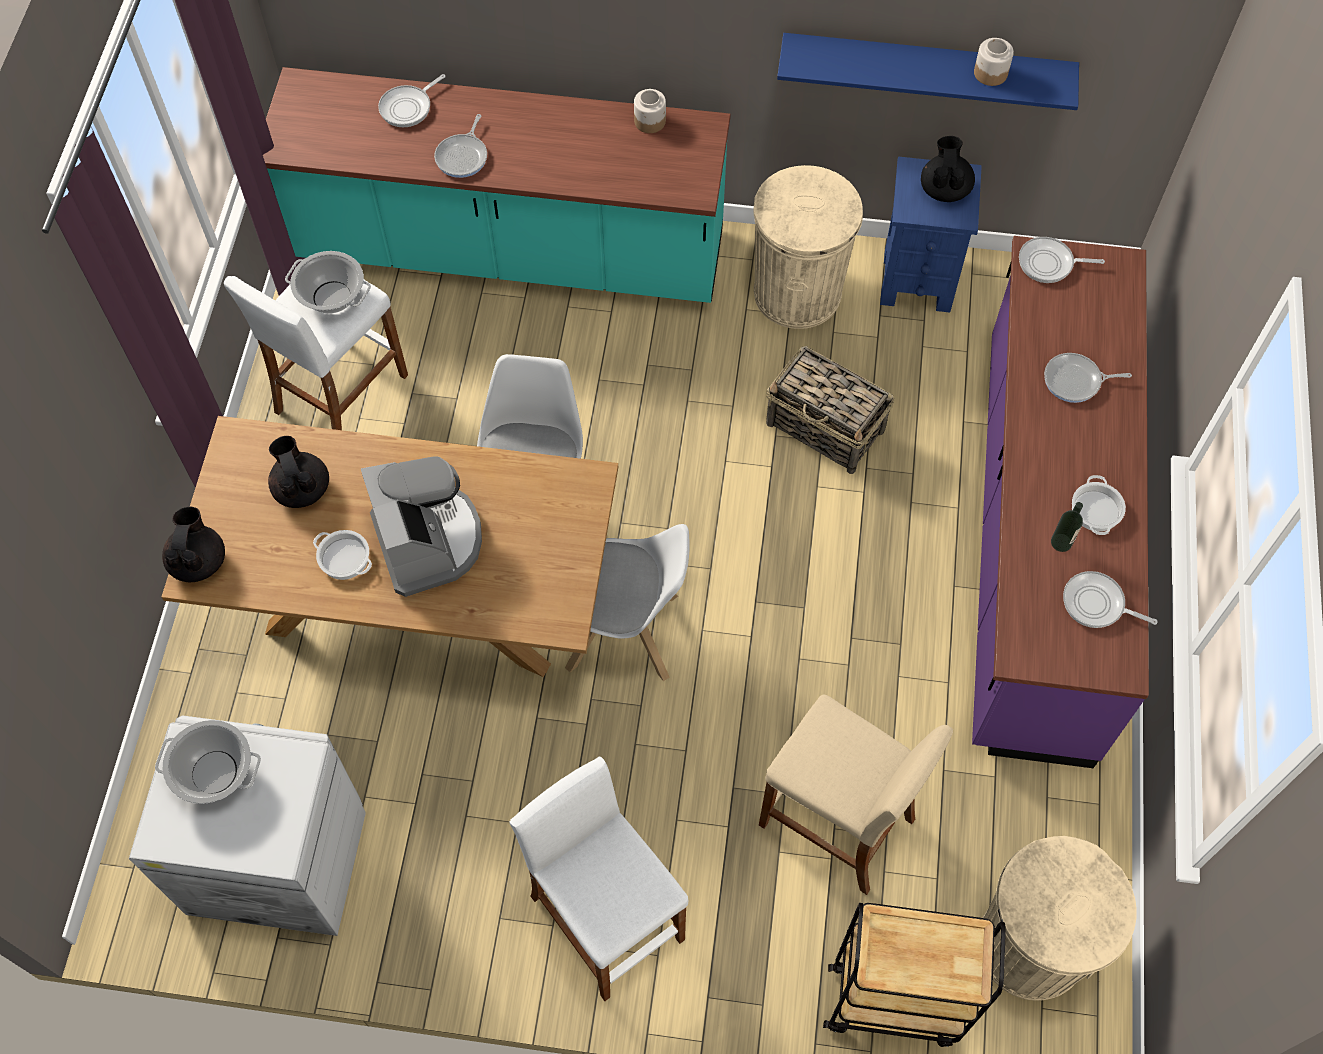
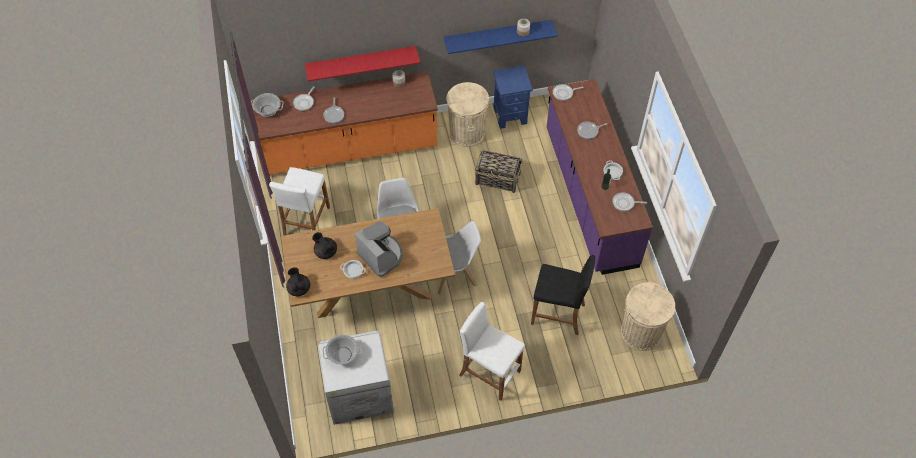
camera: 20 degrees left, 5 degrees down
(331, 297) = (303, 181): cooking pot -> cooking pot (268, 111)
(508, 251) = (349, 149): turquoise counter -> orange counter
(566, 42) = (361, 61): none -> red shelf
(837, 822) = (558, 314): beige stool -> black stool
(890, 1008) = (601, 369): brown cart -> none
(944, 189) = (514, 77): black teapot -> none

